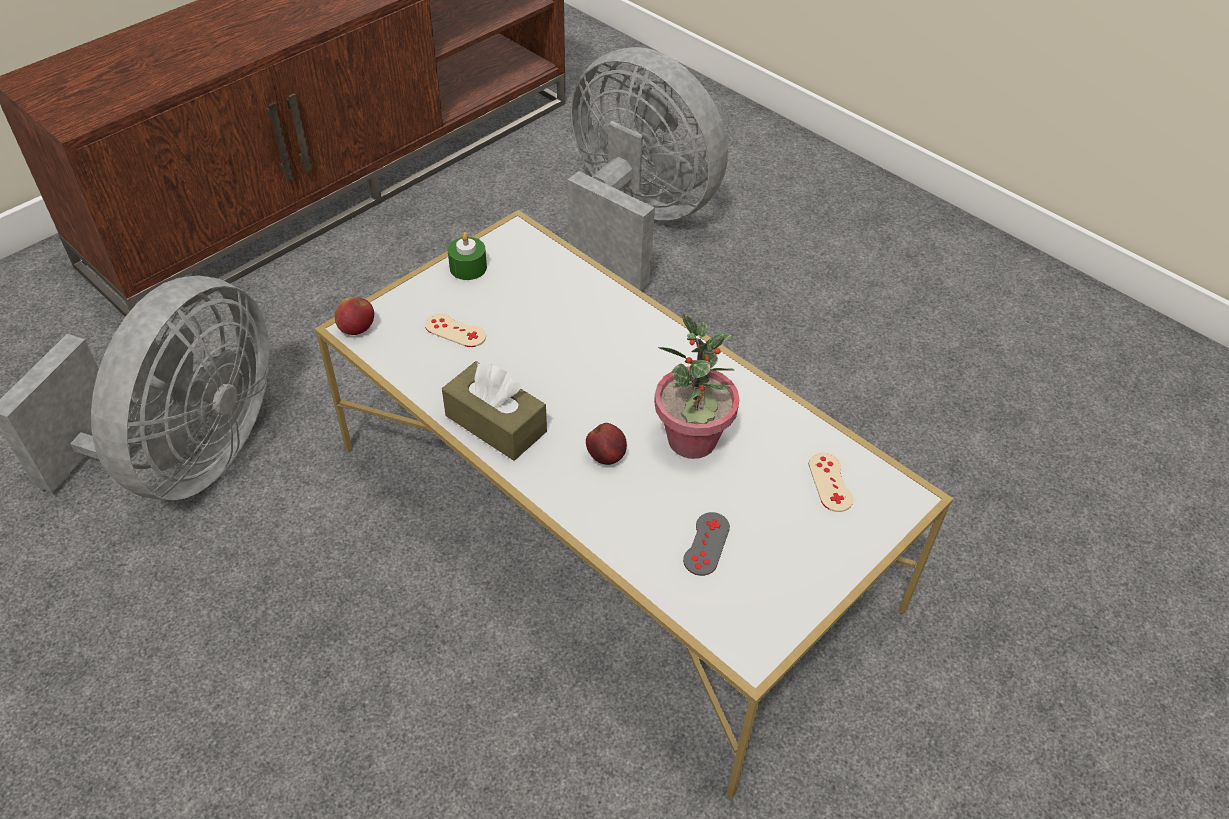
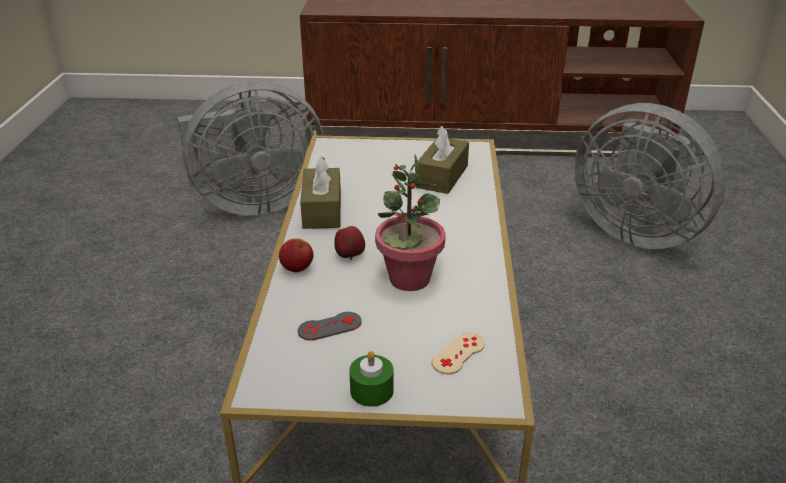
camera: 50 degrees right, 15 degrees down
(357, 329) = (328, 144): apple -> apple (297, 269)
(455, 331) = (371, 167): beige game controller -> none
(468, 267) = (423, 148): green candle -> green candle (371, 390)
(542, 295) = (442, 176): none -> brown tissue box
(635, 222) = (636, 231): grey fan -> grey fan turned 135 degrees clockwise

